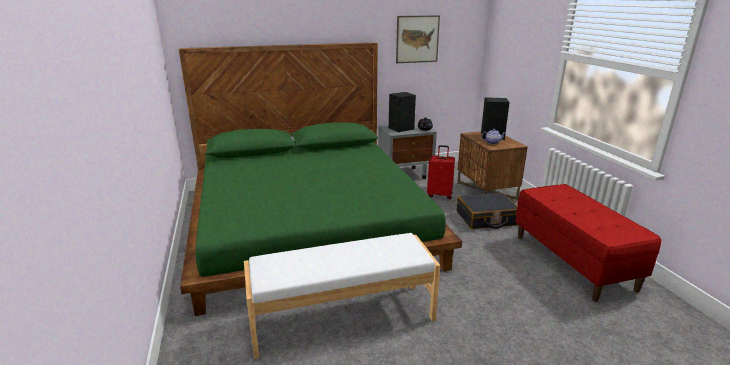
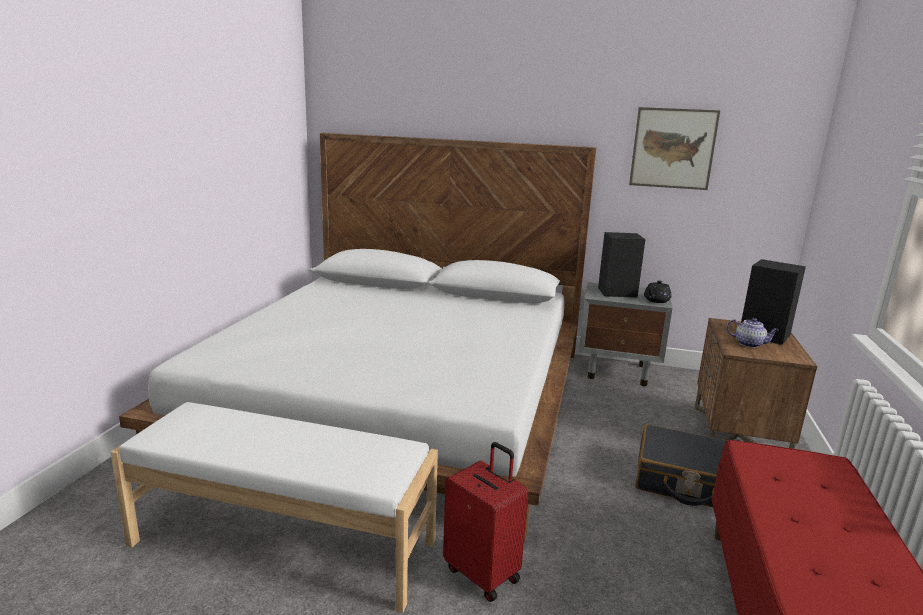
camera: 30 degrees right, 5 degrees down
(308, 224) = (398, 399): green bed -> white bed
(440, 195) = (642, 417): red suitcase -> red suitcase (483, 573)

